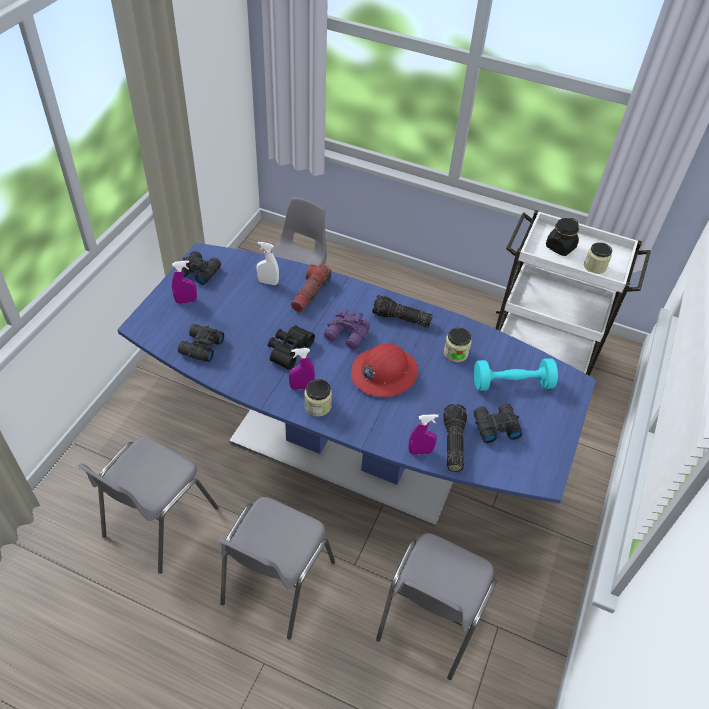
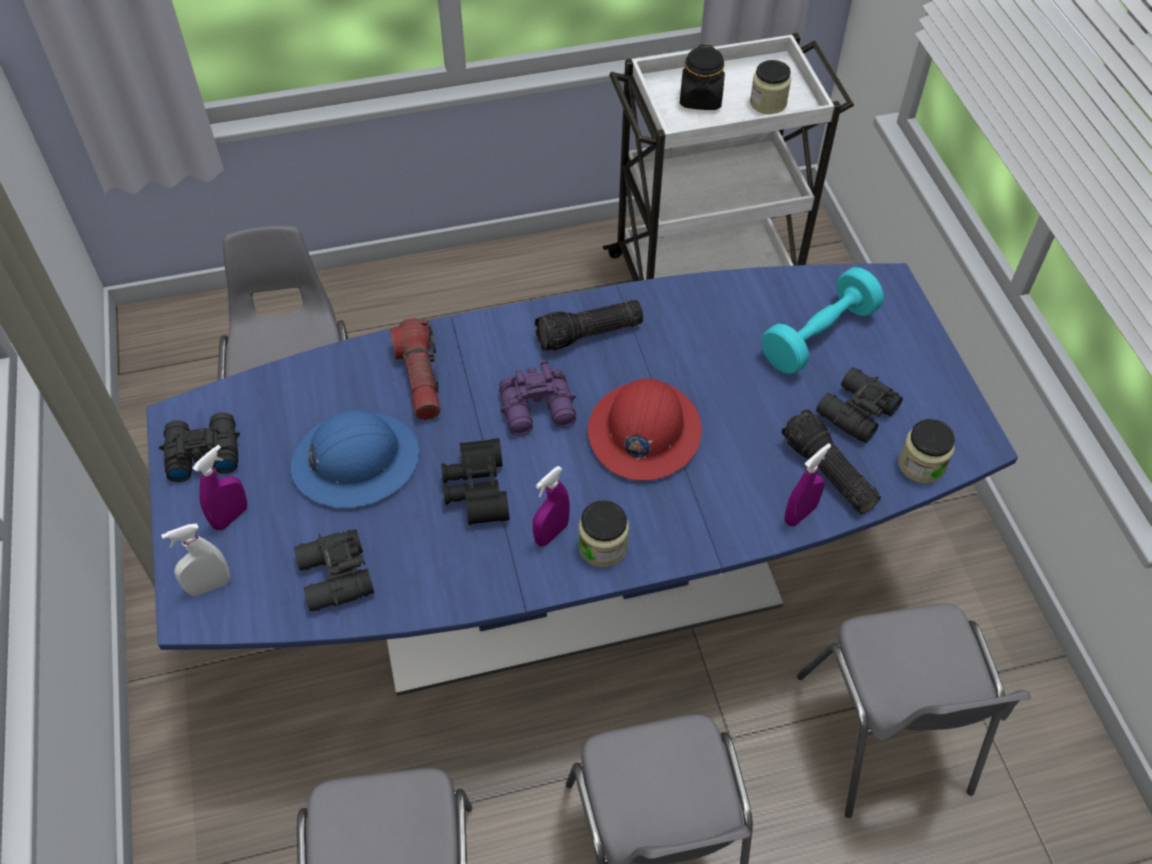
camera: 35 degrees left, 5 degrees up
(252, 309) = (355, 461): none -> blue hard hat
(268, 282) = (336, 400): white spray bottle -> white spray bottle (209, 586)
(455, 353) = (709, 339): jar -> jar (921, 465)

